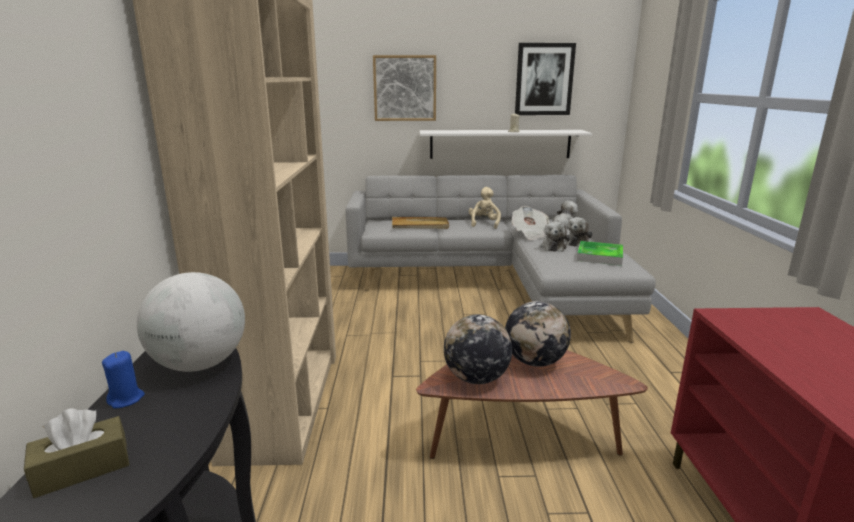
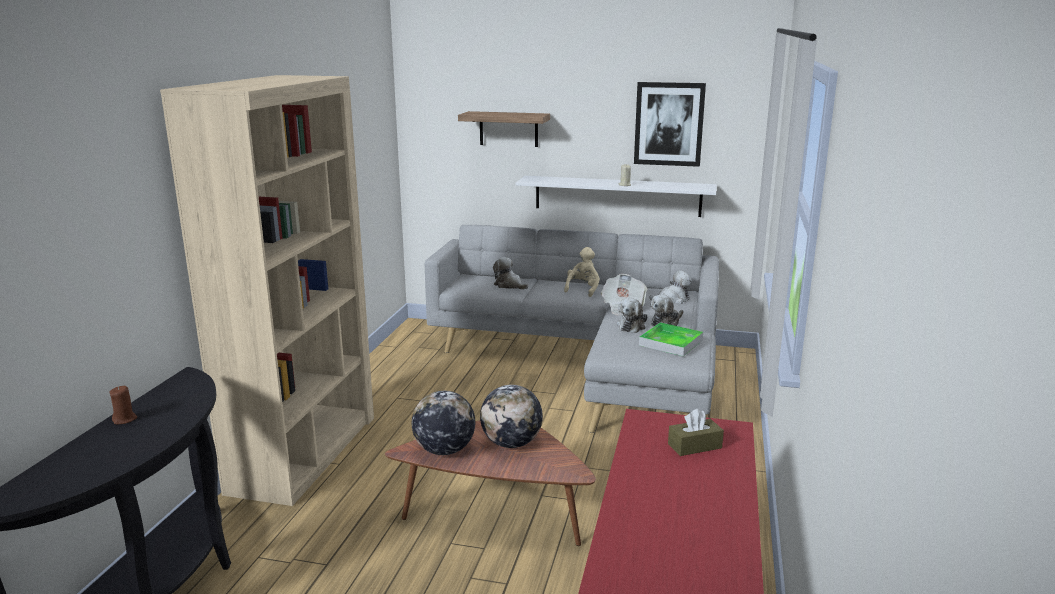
camera: 15 degrees right, 0 degrees up
(82, 469) = (82, 455): brown tissue box -> brown tissue box (694, 446)
(126, 399) = (125, 419): blue candle -> brown candle
(199, 364) = (183, 402): globe -> none
(405, 88) = (508, 129): picture -> shelf
(420, 225) = (509, 285): beige tray -> plush toy

